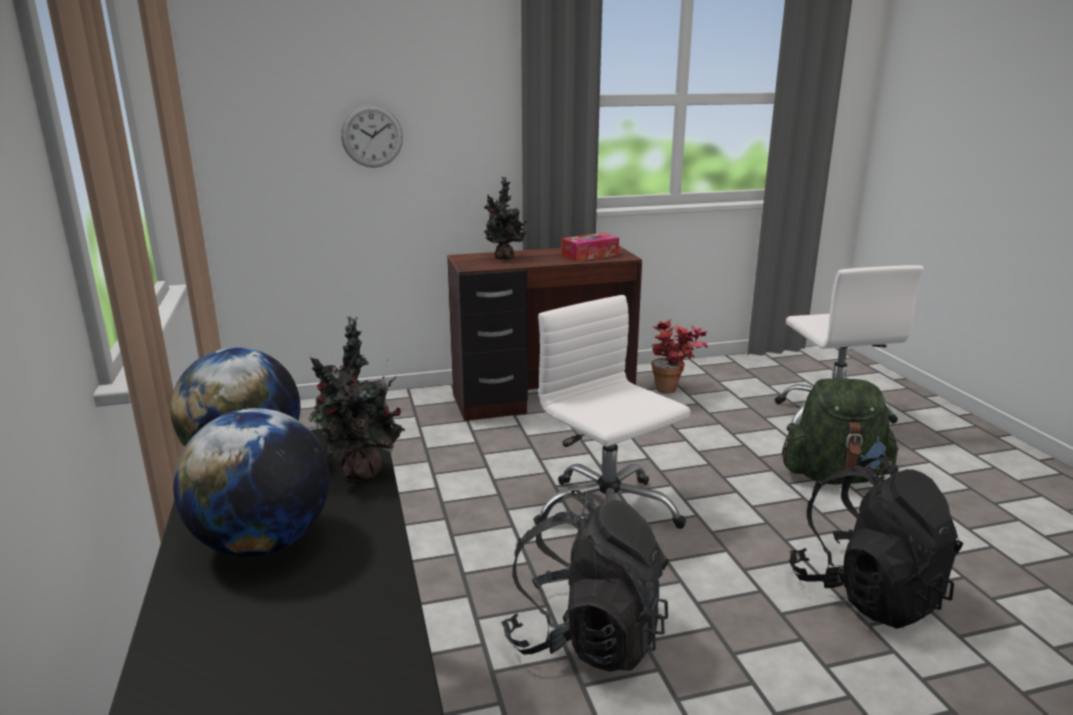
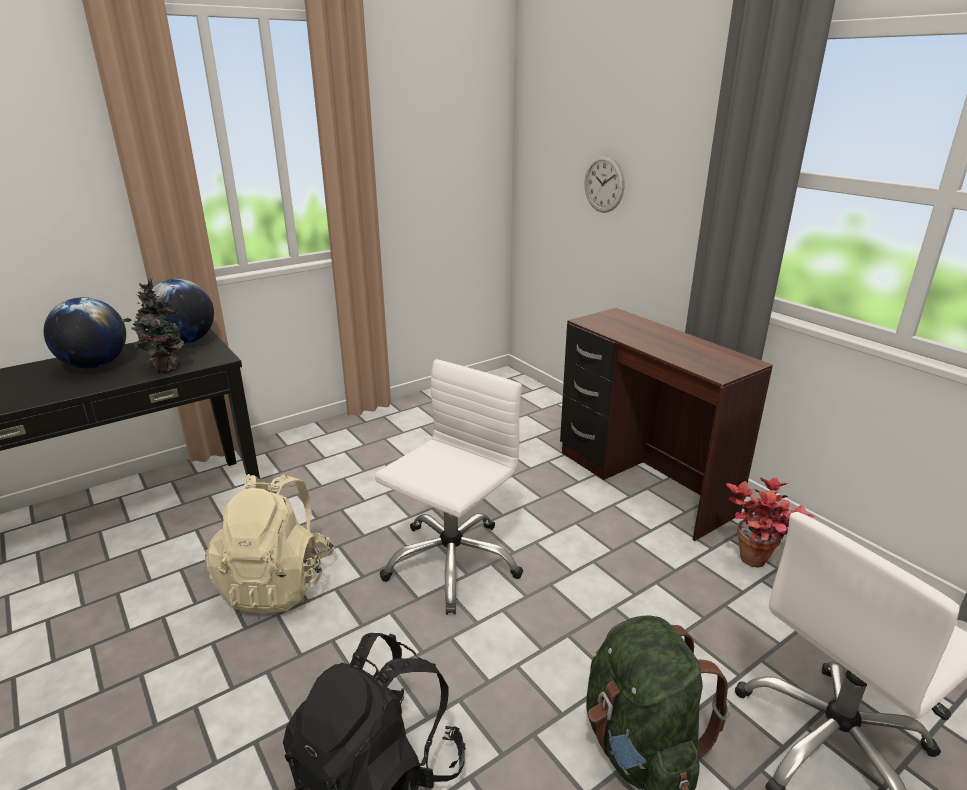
camera: 70 degrees right, 5 degrees up
(504, 258) = (633, 327): potted plant -> none
(586, 637) = (277, 583): black backpack -> beige backpack
(589, 255) = (697, 358): tissue box -> none

